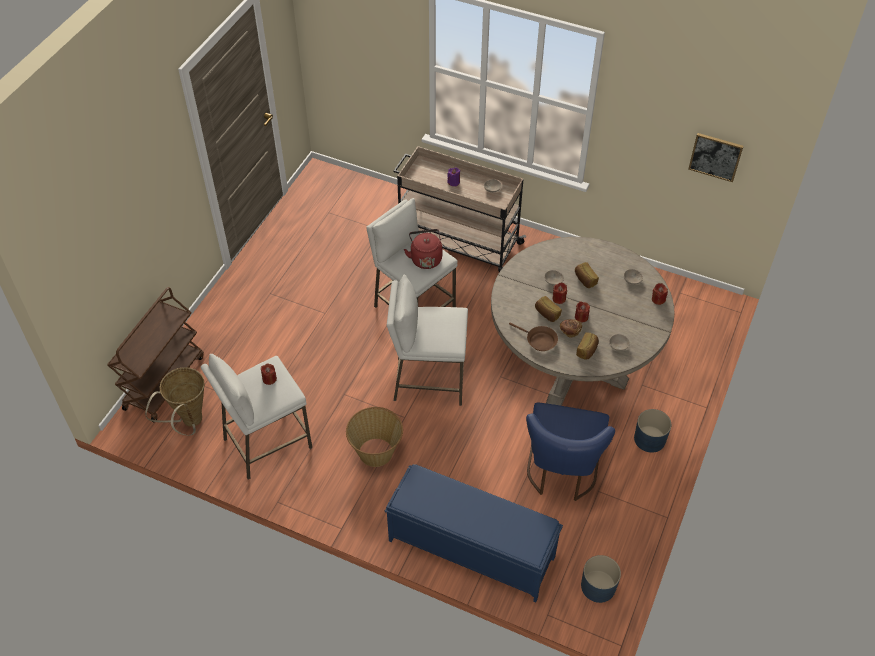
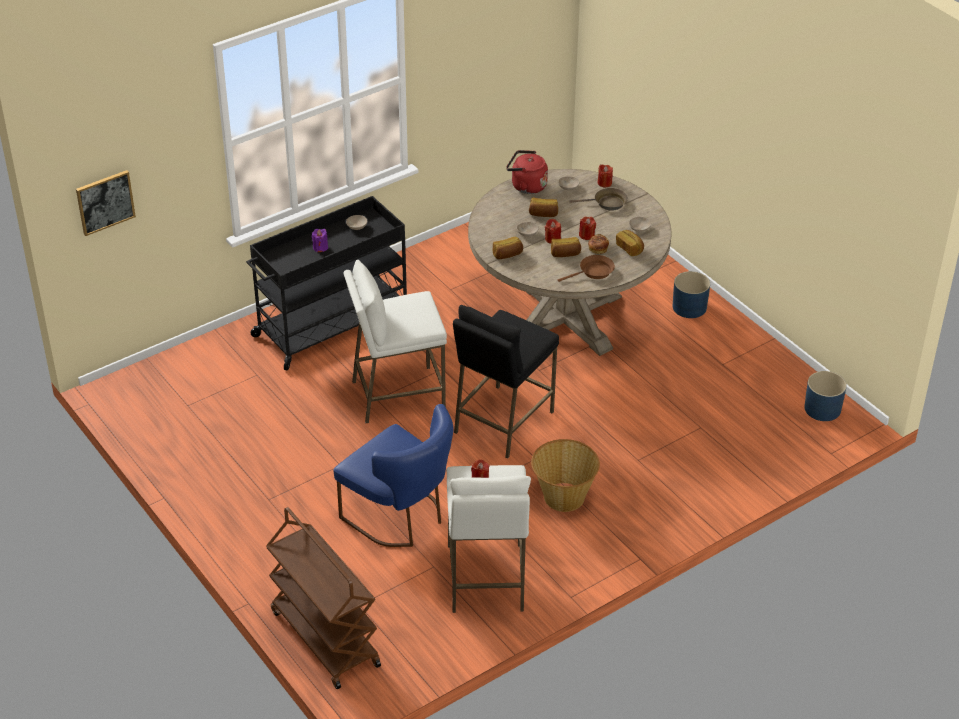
camera: 60 degrees left, 10 degrees down
(189, 423) = (405, 635): basket -> none
(425, 258) = (410, 309): red kettle -> red kettle (526, 186)
(428, 381) = (503, 422): white stool -> black stool
(457, 242) = (331, 326): beige cart -> black cart
(470, 548) = (727, 474): blue bench -> none
(518, 281) = (507, 255): none -> bread
(561, 472) = (685, 378): blue chair -> blue chair (400, 517)
(633, 312) = (607, 203): none -> brown frying pan
(715, 156) = (522, 43): picture -> picture (105, 202)

